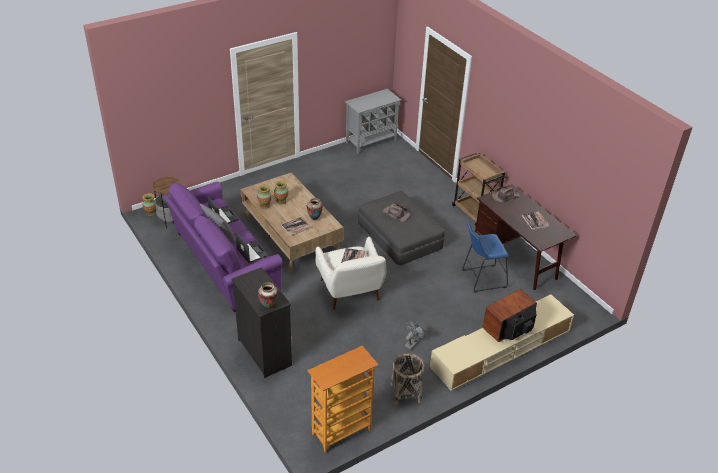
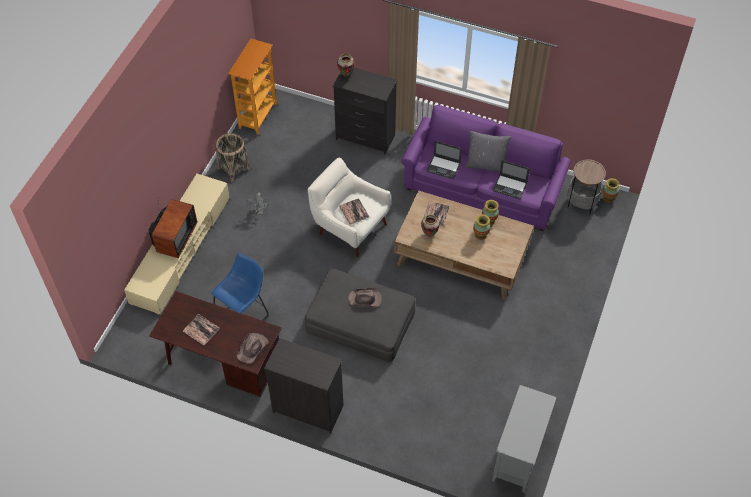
camera: 145 degrees right, 15 degrees up
(475, 213) = (307, 408): brown cart -> black dresser

